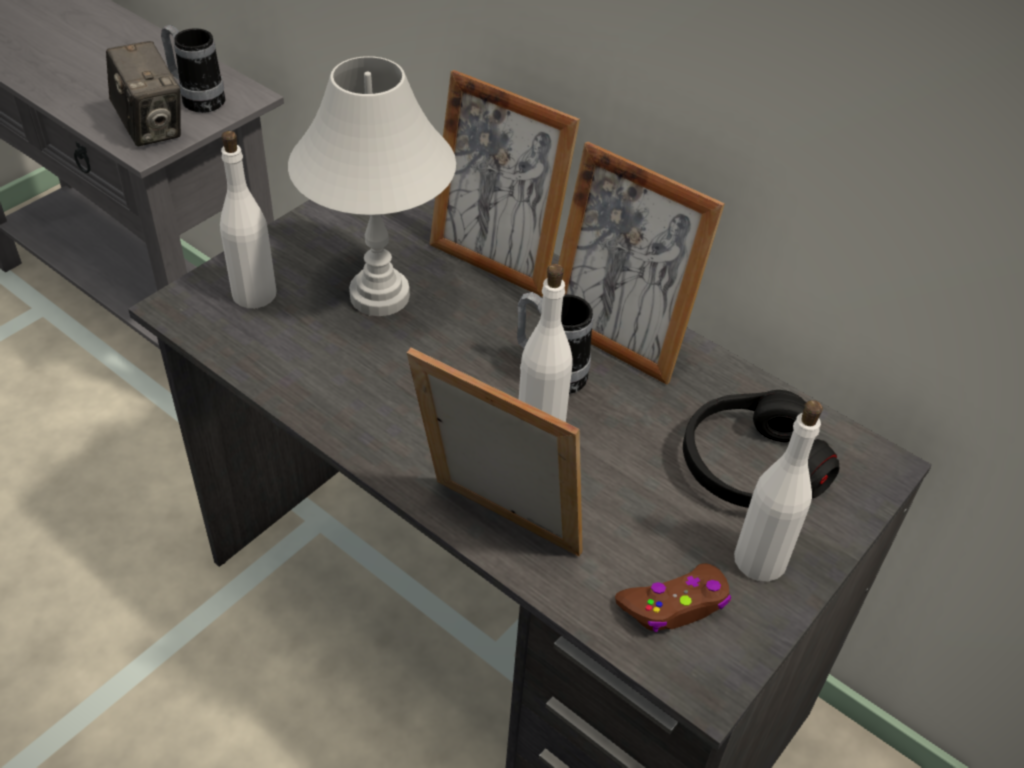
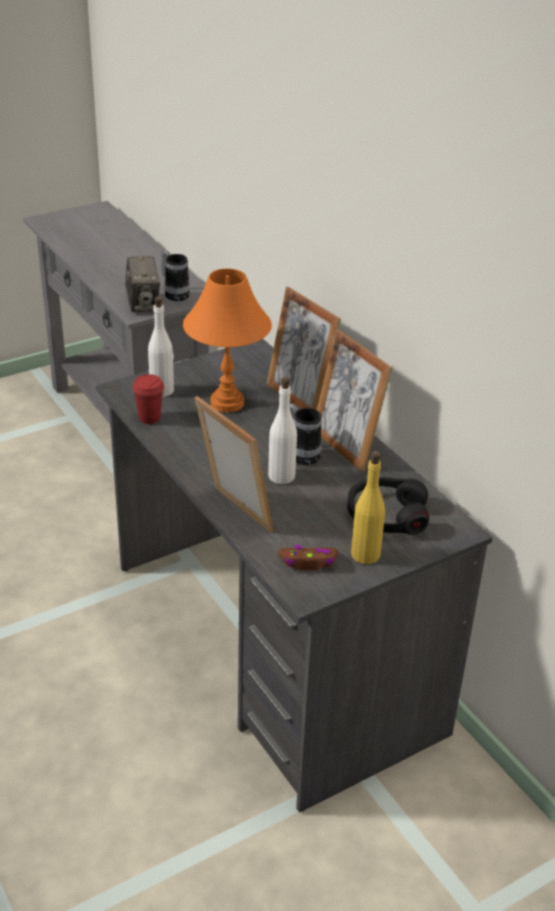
camera: 20 degrees right, 10 degrees down
(256, 357) = (149, 418): none -> red cup
(378, 295) = (226, 402): white table lamp -> orange table lamp
(760, 559) = (365, 554): white bottle -> yellow bottle

